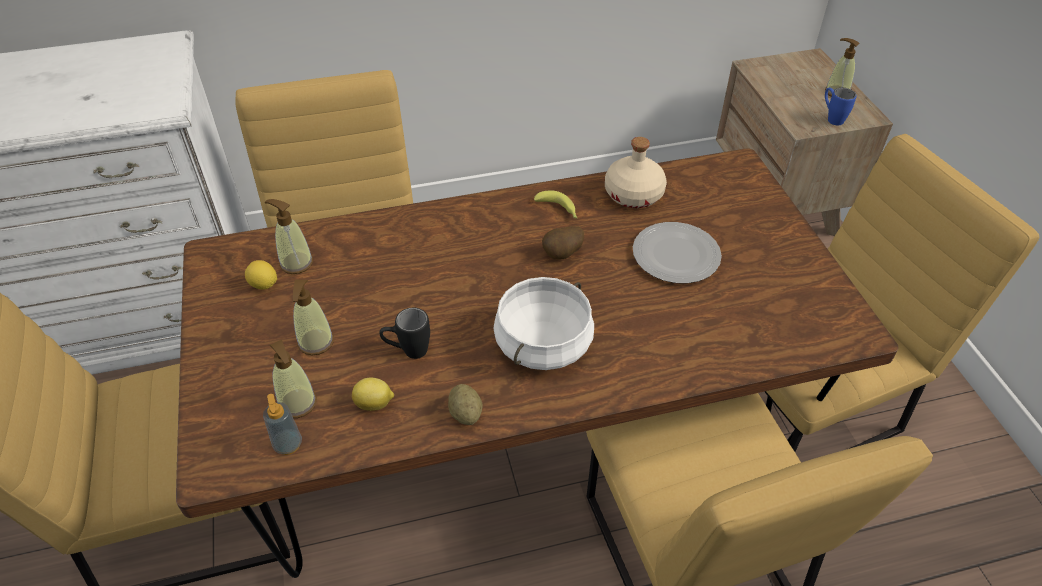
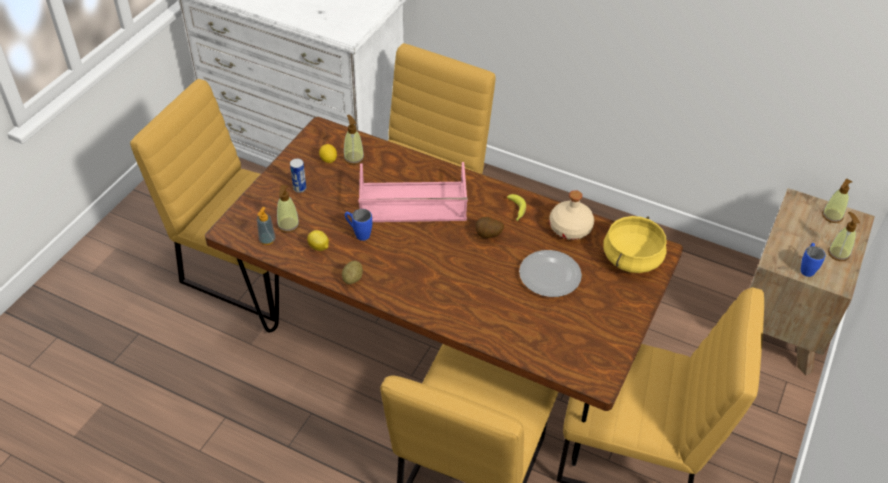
camera: 40 degrees right, 0 degrees up
(261, 344) = (299, 188): none -> can
(315, 342) = (323, 202): soap dispenser -> soap dispenser (832, 216)
(408, 351) = (358, 233): black mug -> blue mug
(432, 273) = (411, 203): none -> pink tray
(544, 344) = (424, 273): white cooking pot -> none
(725, 187) = (631, 257): none -> yellow cooking pot

